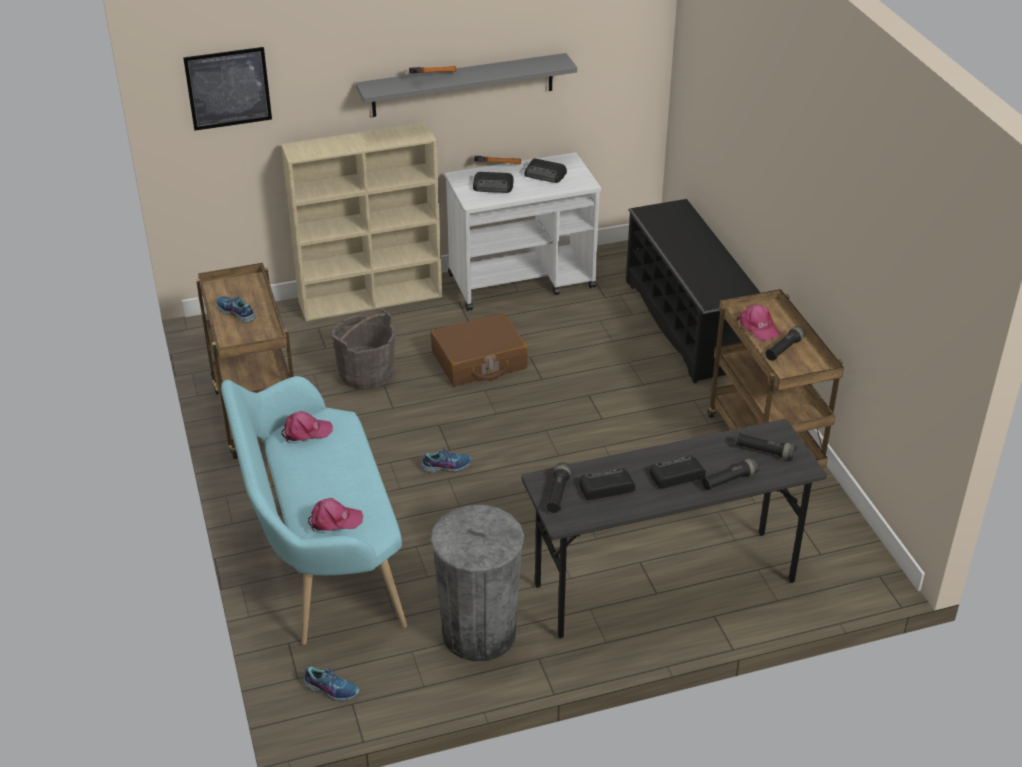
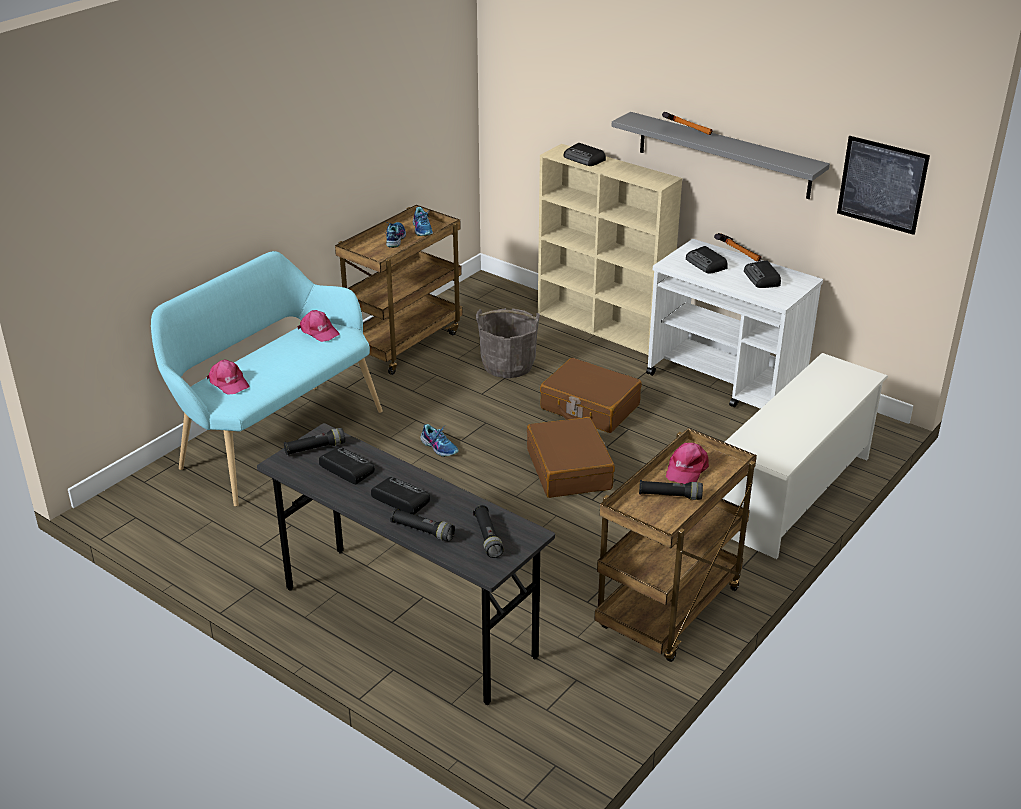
camera: 55 degrees right, 5 degrees down
(228, 88) = (532, 75): picture -> picture (882, 184)
(329, 146) = (584, 159): none -> radio
(331, 689) = (144, 501): shoe -> shoe (423, 229)
(479, 633) = (259, 545): grey trash can -> none
(552, 411) = (569, 469): none -> brown suitcase
(687, 324) = (792, 493): black shoe rack -> white shoe rack

